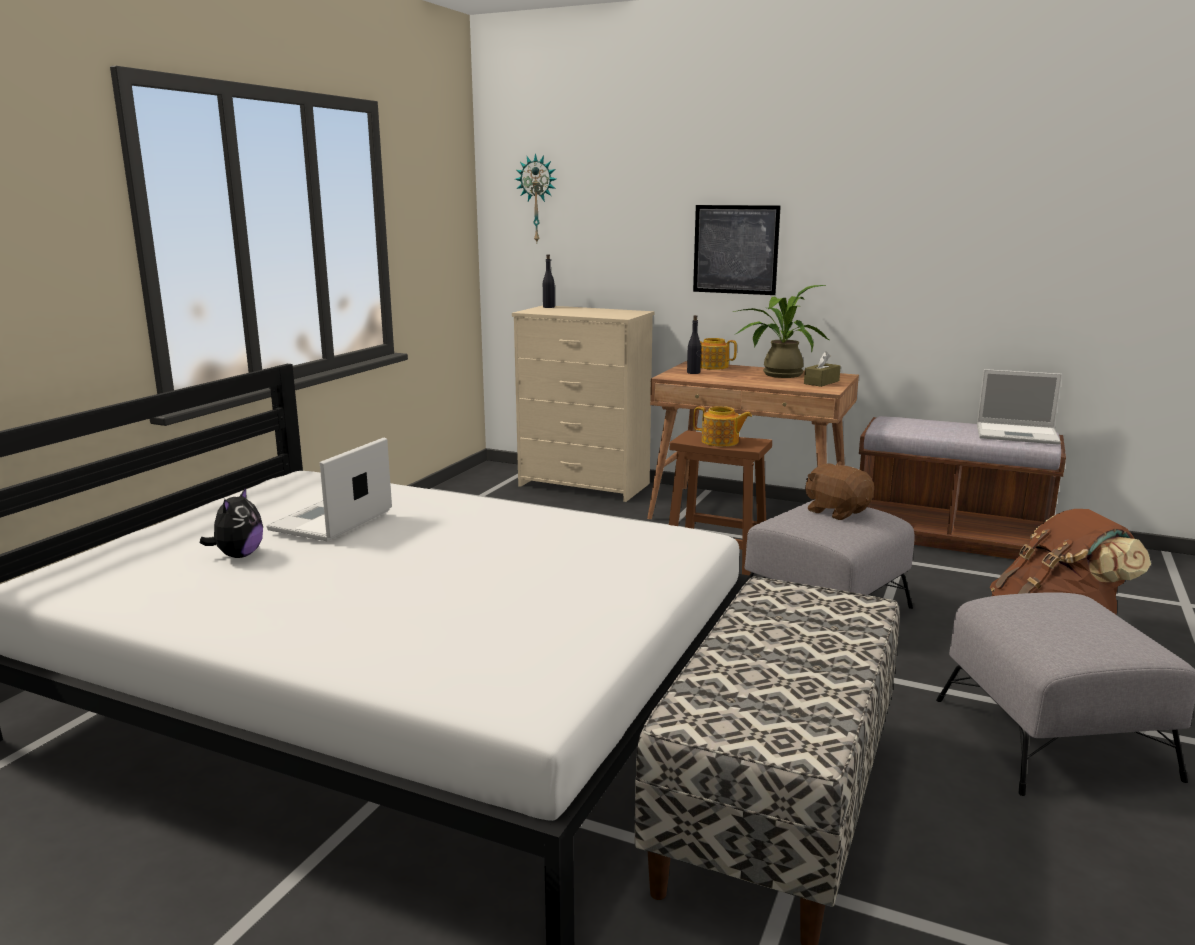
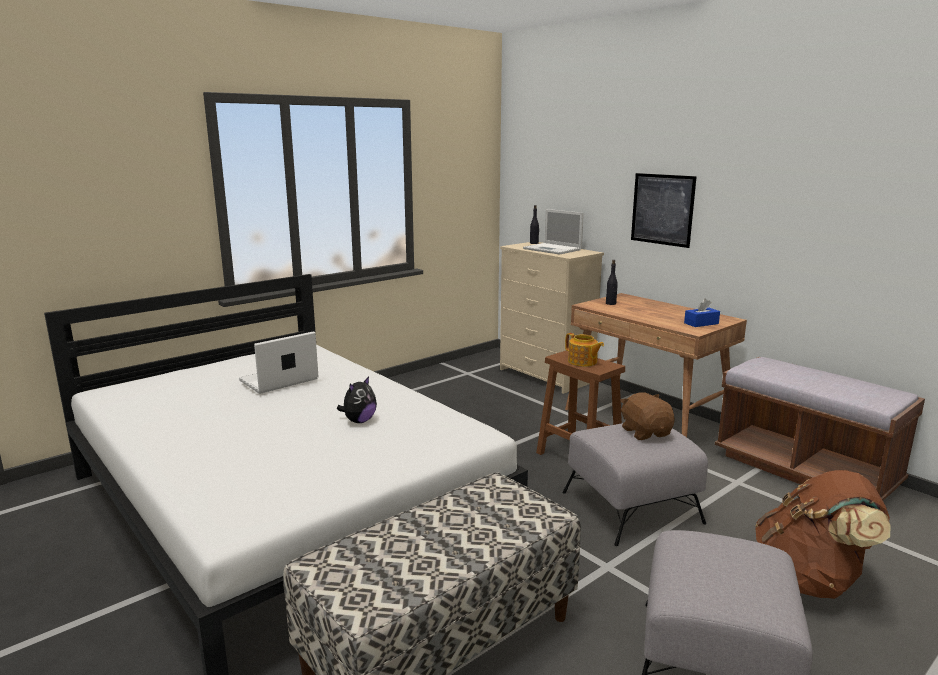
camera: 25 degrees right, 0 degrees up
(238, 555) = (209, 394): plush toy -> plush toy (359, 421)
(537, 199) = (535, 164): wall clock -> none
(712, 366) = (634, 300): teapot -> none
(777, 374) = (676, 312): potted plant -> none
(821, 382) = (701, 323): brown tissue box -> blue tissue box
(1018, 434) = (867, 391): laptop -> laptop (553, 249)

